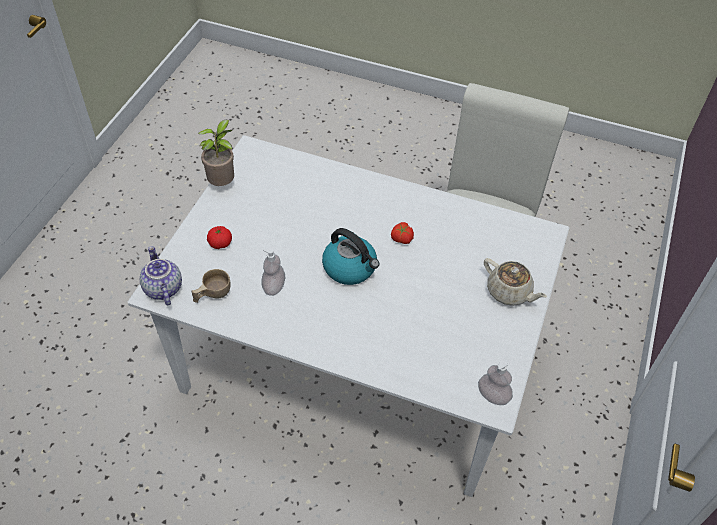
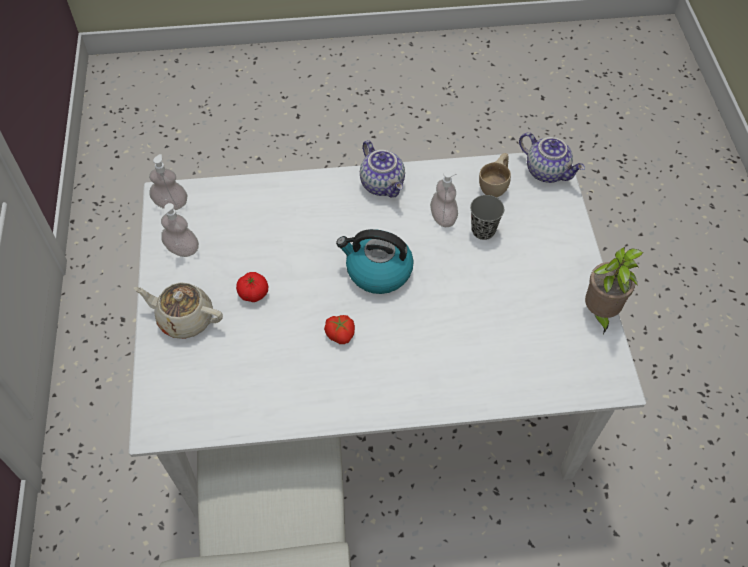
camera: 155 degrees right, 5 degrees up
(220, 243) = (535, 239): tomato -> tomato (253, 293)
(252, 264) = (483, 230): none -> grey cup
(301, 335) = (383, 184): none -> teapot
(495, 348) = (182, 249): none -> soap dispenser

